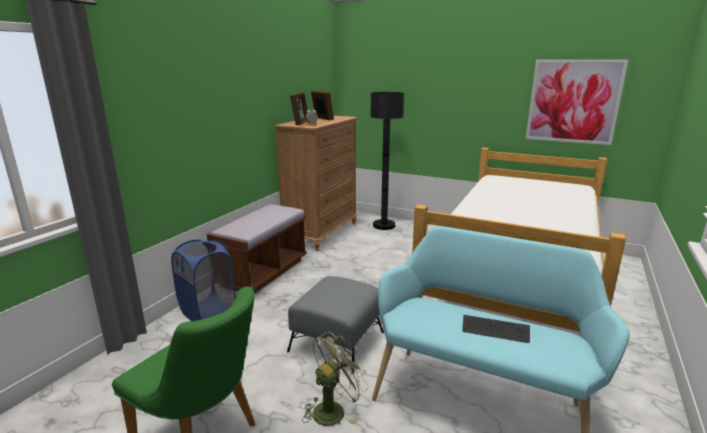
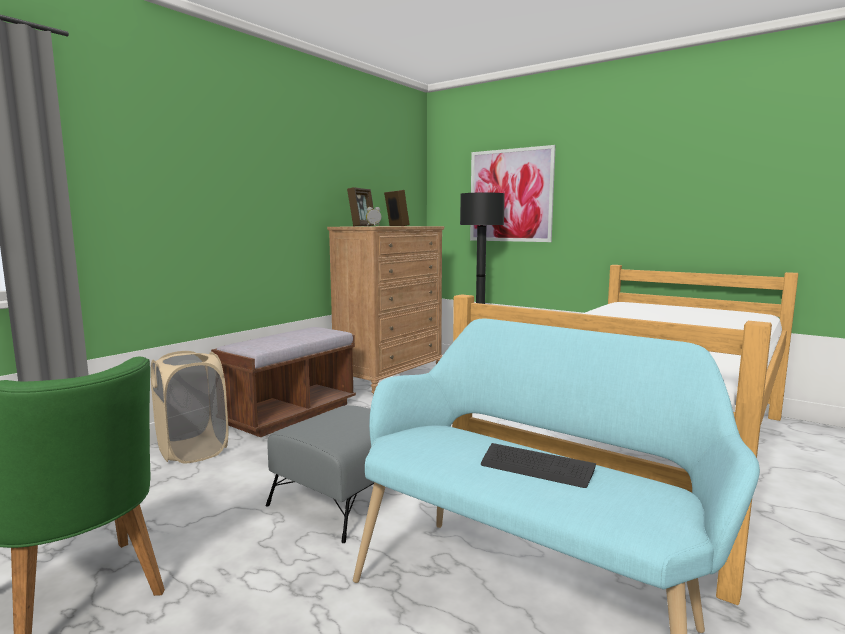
camera: 10 degrees right, 10 degrees down
(208, 311) = (193, 450): blue laundry basket -> beige laundry basket
(333, 409) = (288, 587): green fan -> none
(573, 101) = (740, 194): picture -> picture (510, 195)

